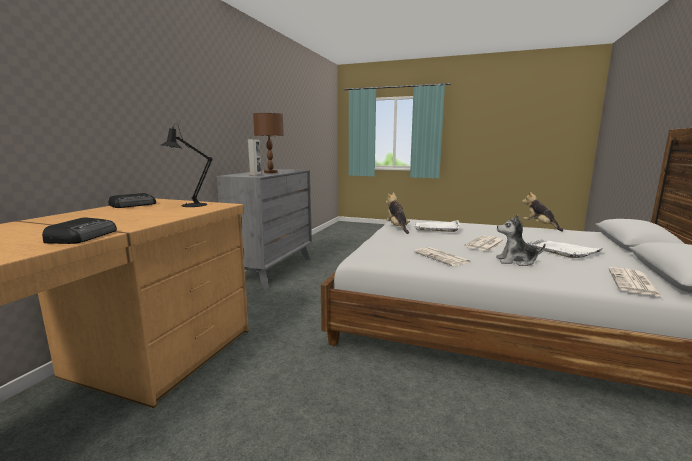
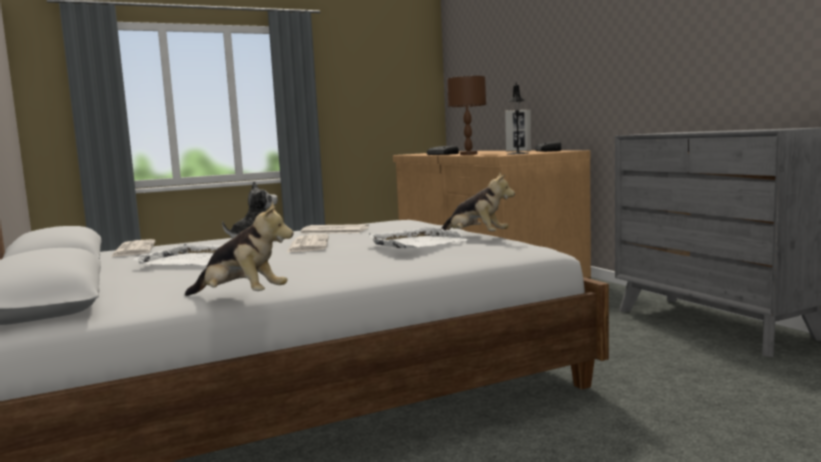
camera: 135 degrees right, 5 degrees down
(255, 175) = (661, 133): picture frame -> picture frame (518, 151)
(270, 172) = (711, 131): brown table lamp -> brown table lamp (469, 154)

